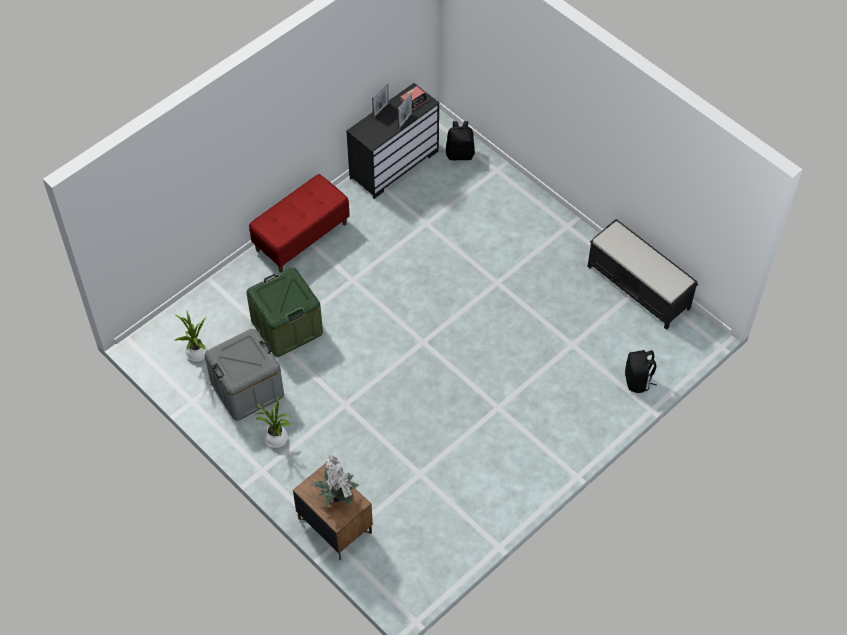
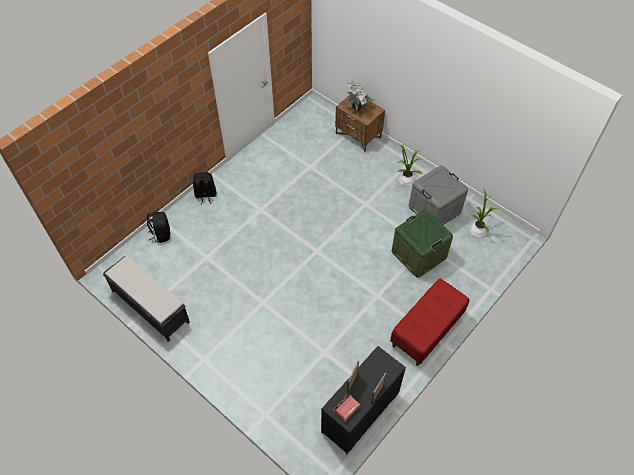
camera: 175 degrees right, 0 degrees up
(460, 154) = (300, 431): black backpack -> black backpack (205, 195)

